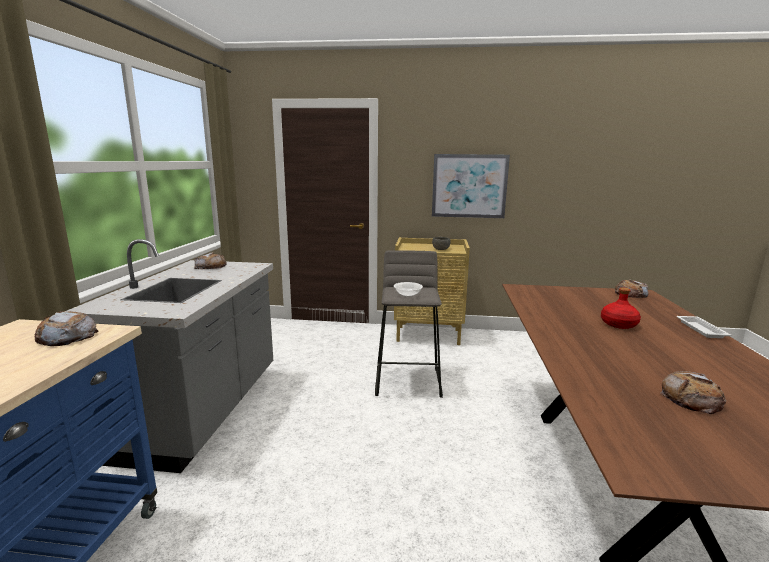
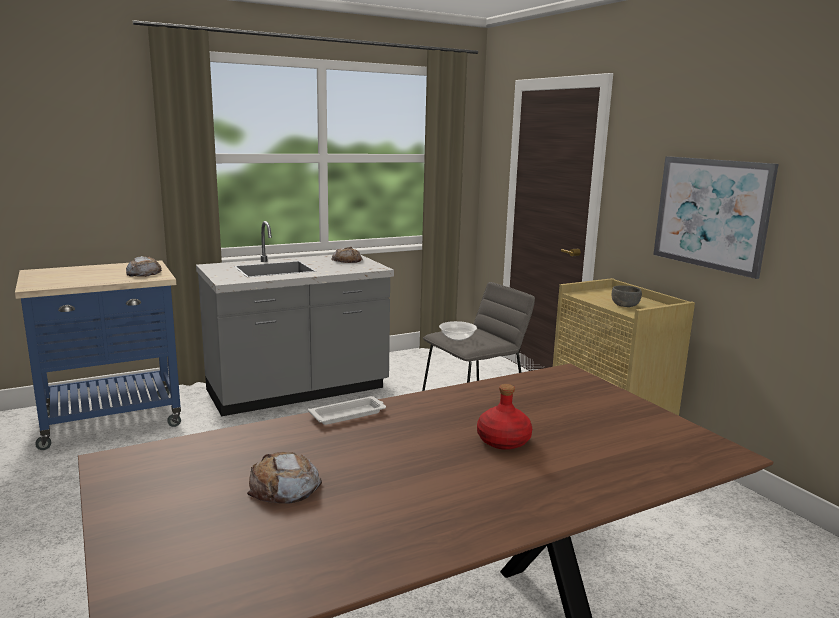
camera: 55 degrees right, 0 degrees up
(630, 294) = (697, 443): bread -> none
(700, 329) = (580, 500): white tray -> white tray (349, 414)

